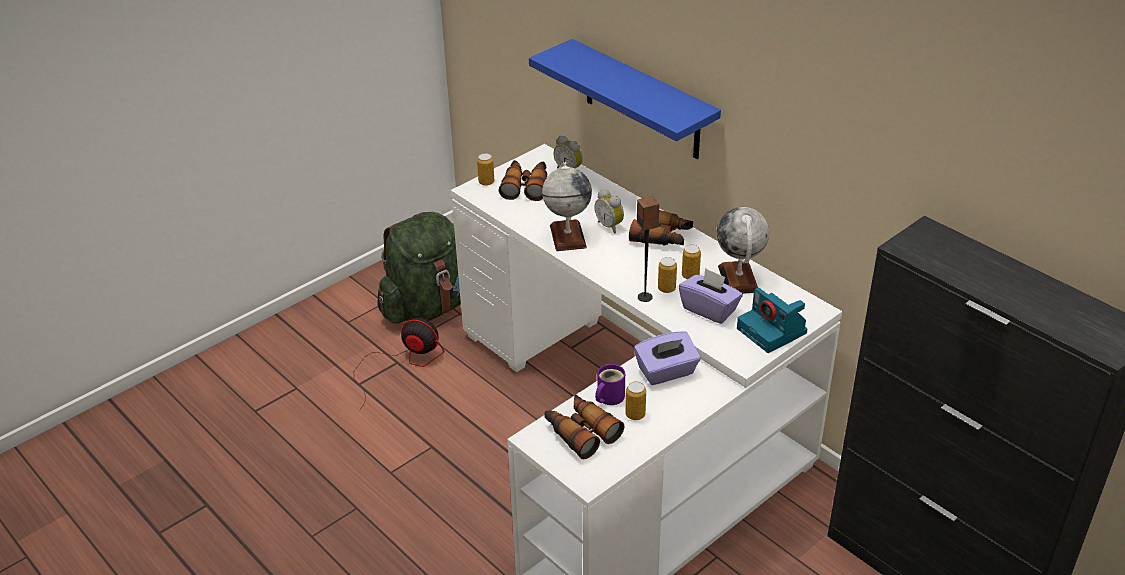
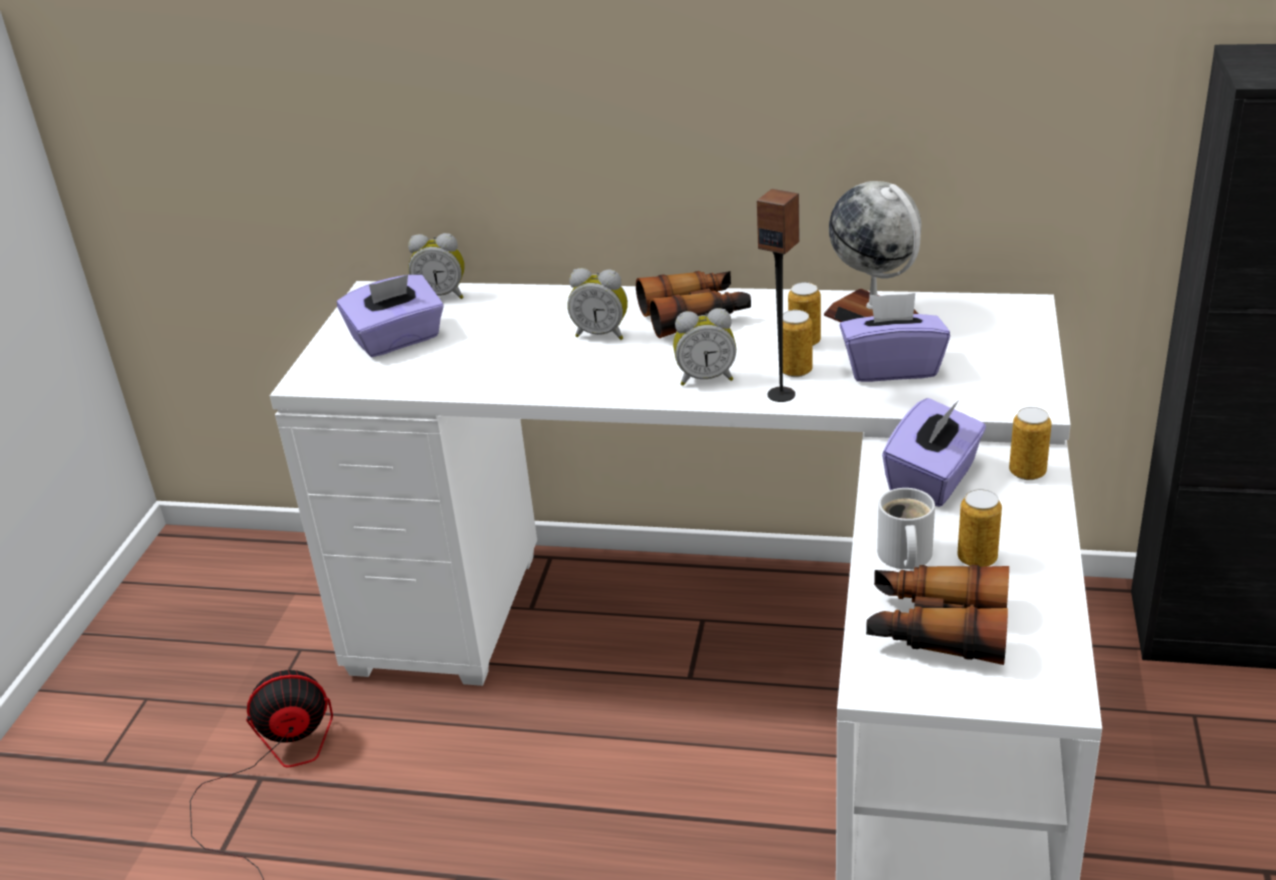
camera: 35 degrees left, 5 degrees down
(429, 306) = (237, 665): green backpack -> none
(486, 182) = (322, 361): can -> can (1027, 472)
(526, 186) = (397, 340): binoculars -> purple tissue box
(567, 236) = (554, 373): globe -> none
(608, 397) = (903, 556): purple mug -> white mug
(624, 272) = (705, 378): none -> alarm clock
(642, 101) = (565, 104): blue shelf -> none
(773, 331) = (1012, 354): camera -> none

